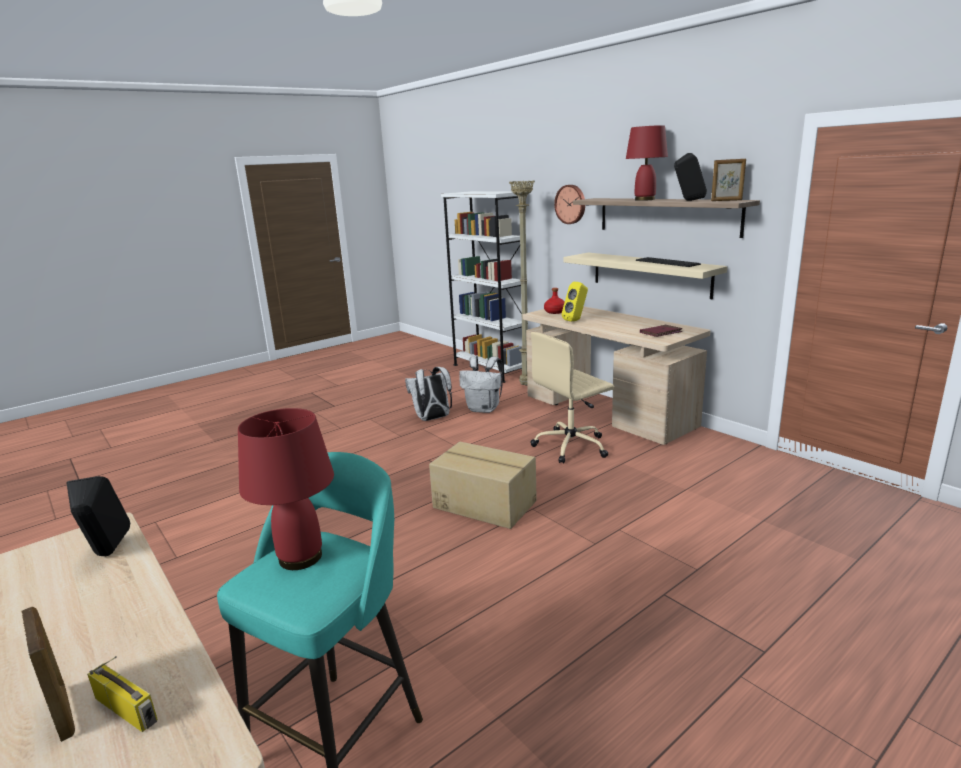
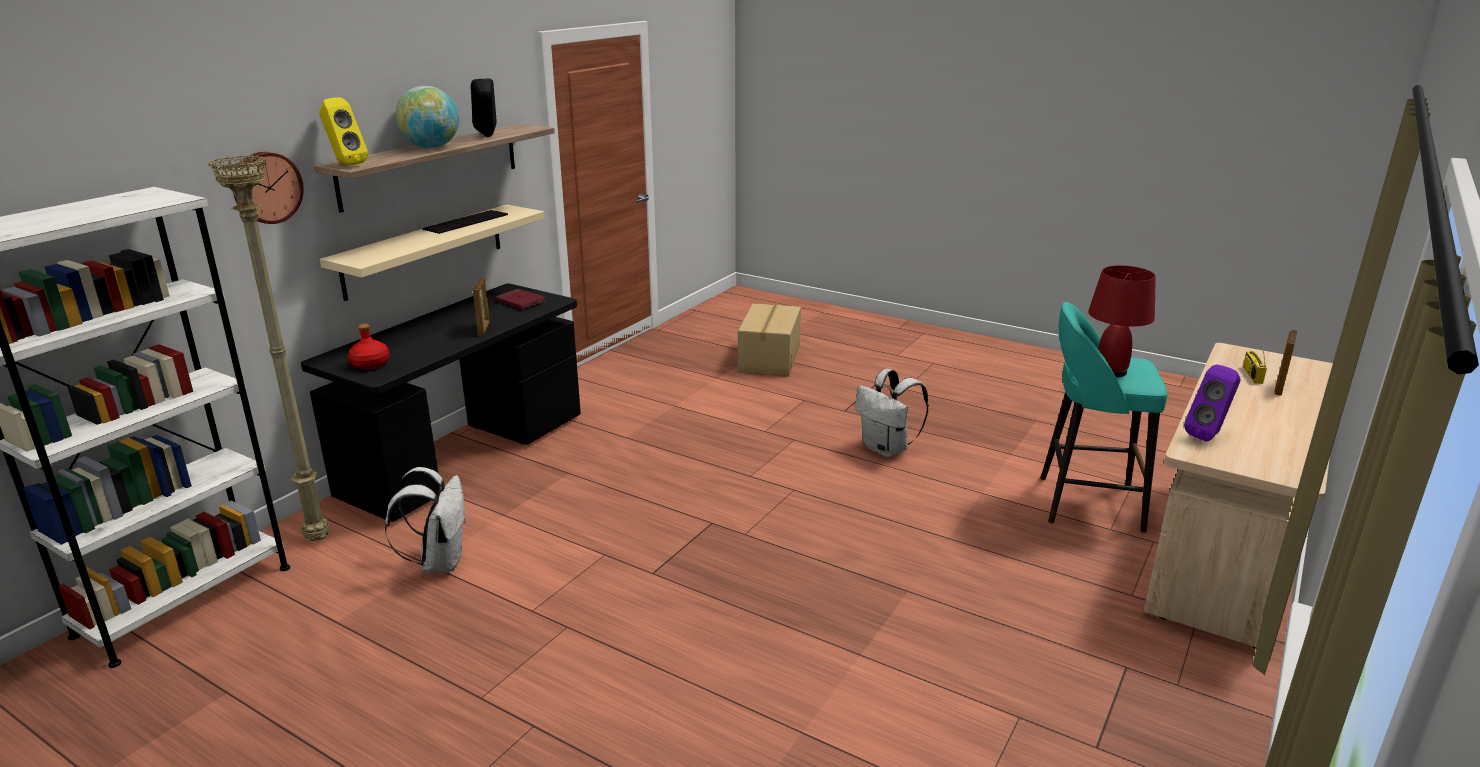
camera: 110 degrees left, 5 degrees up
(107, 555) = (1208, 435): black speaker -> purple speaker
(432, 419) = (485, 610): white backpack -> white backpack (887, 449)
(485, 503) = (754, 505): cardboard box -> cardboard box (768, 359)
(572, 446) = (584, 470): beige office chair -> none
(576, 320) = (437, 346): yellow speaker -> yellow speaker (345, 164)
(607, 412) = (466, 455): beige desk -> black desk
(644, 199) = (431, 147): red table lamp -> globe
(726, 200) = (515, 129): picture frame -> picture frame (484, 329)

